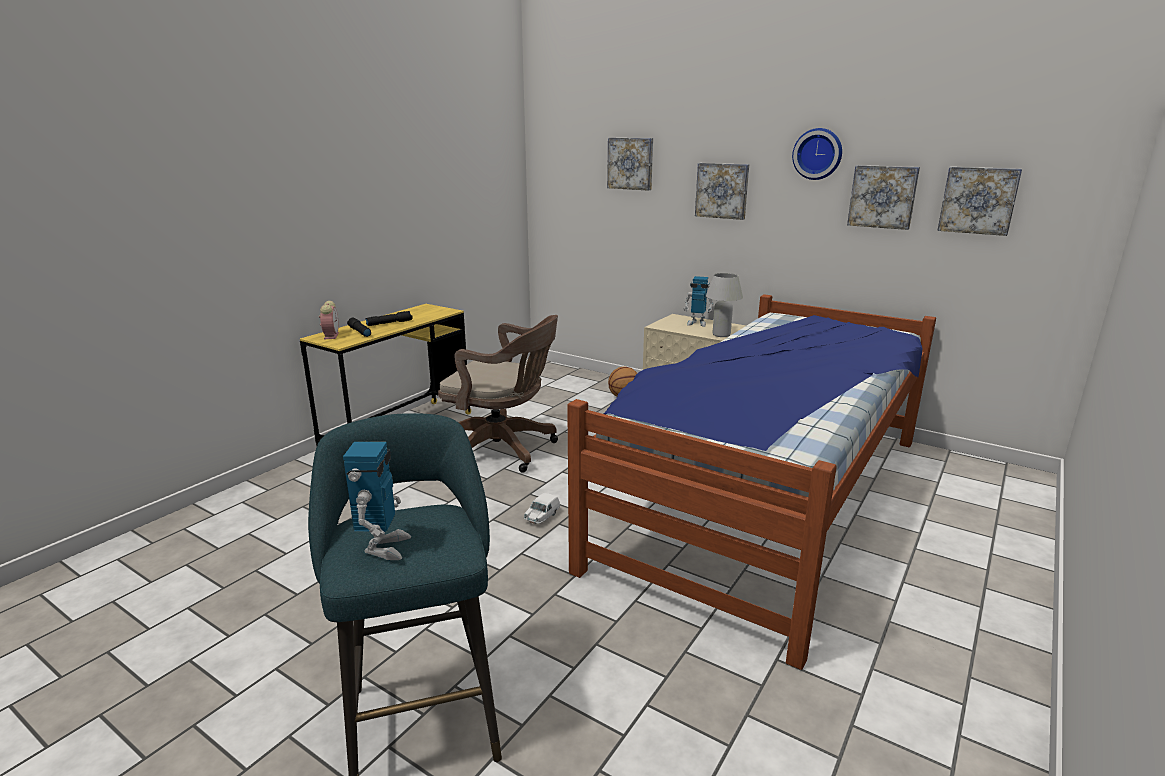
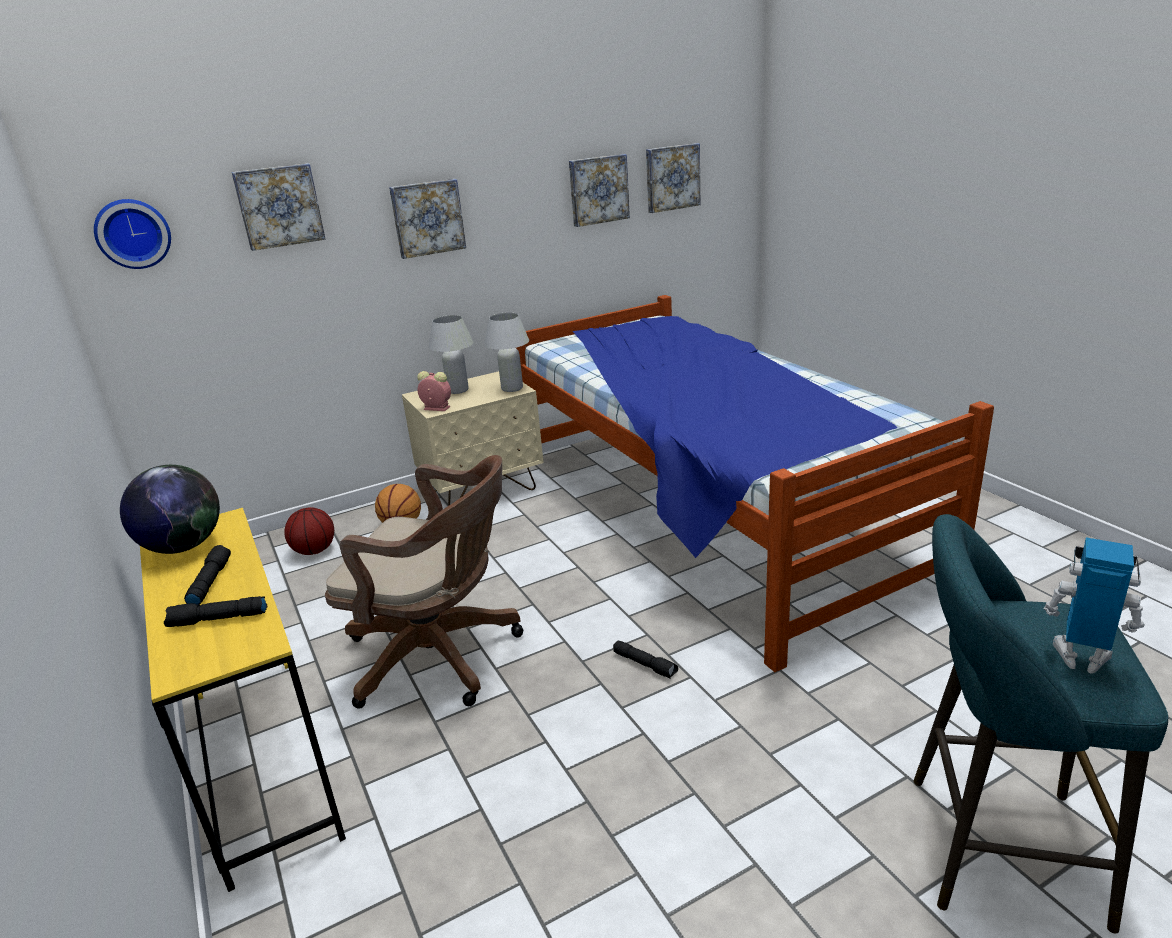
camera: 60 degrees left, 5 degrees up
(331, 335) = (193, 655): alarm clock -> alarm clock (435, 408)
(419, 311) = (183, 546): none -> globe
(503, 449) = (441, 657): brown office chair -> brown office chair turned 60 degrees clockwise
(542, 517) = (645, 664): white toy car -> black flashlight
(573, 384) = (314, 551): none -> basketball
(697, 323) = (457, 390): toy robot -> white table lamp
(818, 154) = (528, 154): wall clock -> wall clock (133, 233)

